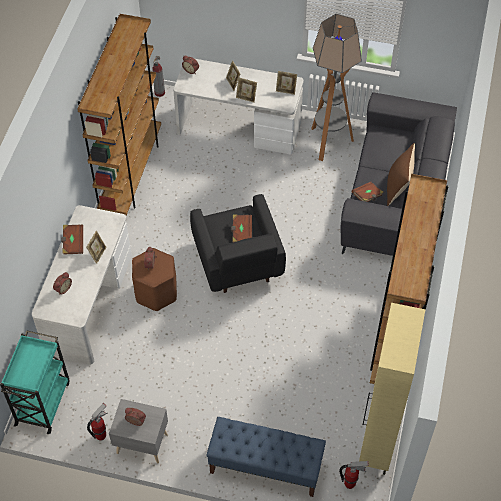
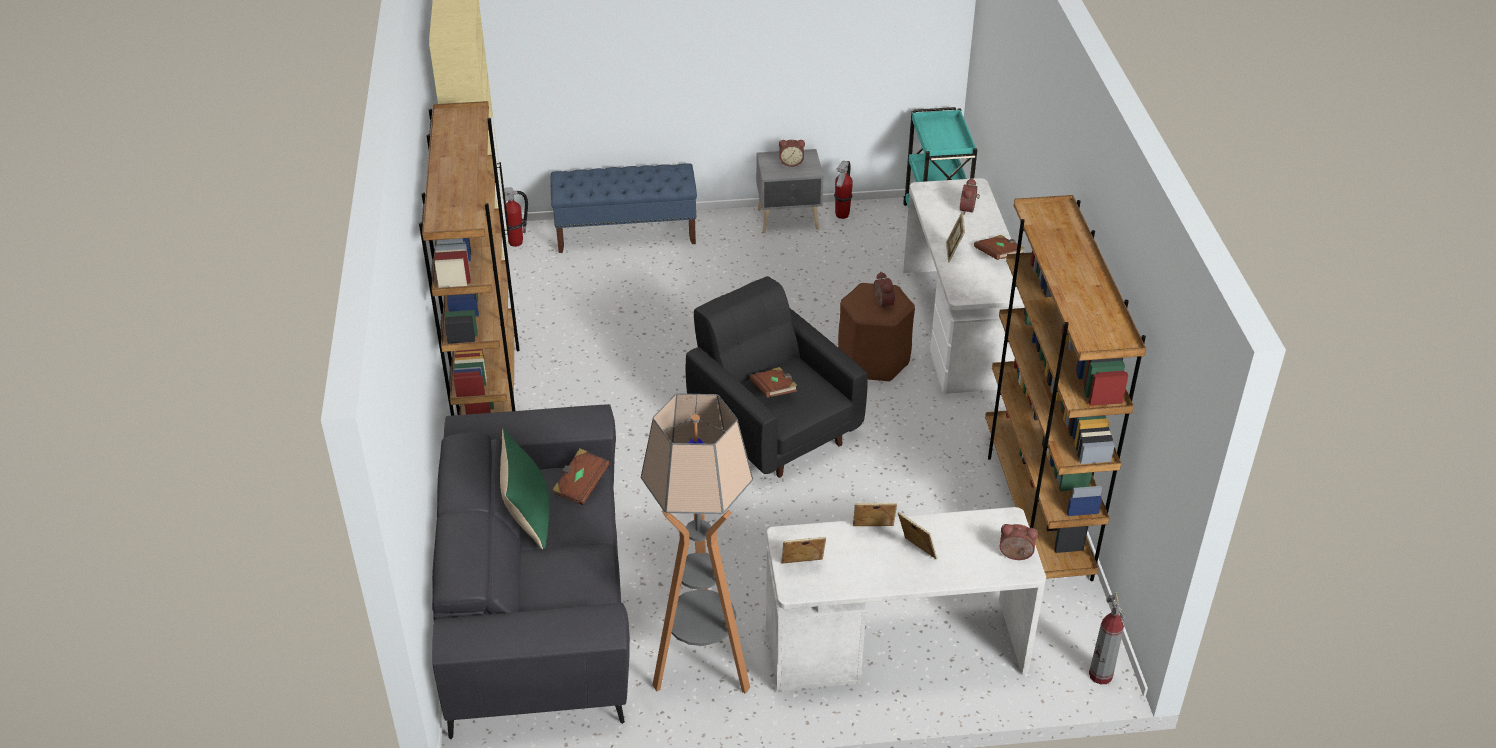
camera: 160 degrees right, 15 degrees down
(398, 187) = (528, 516): brown pillow -> green pillow

